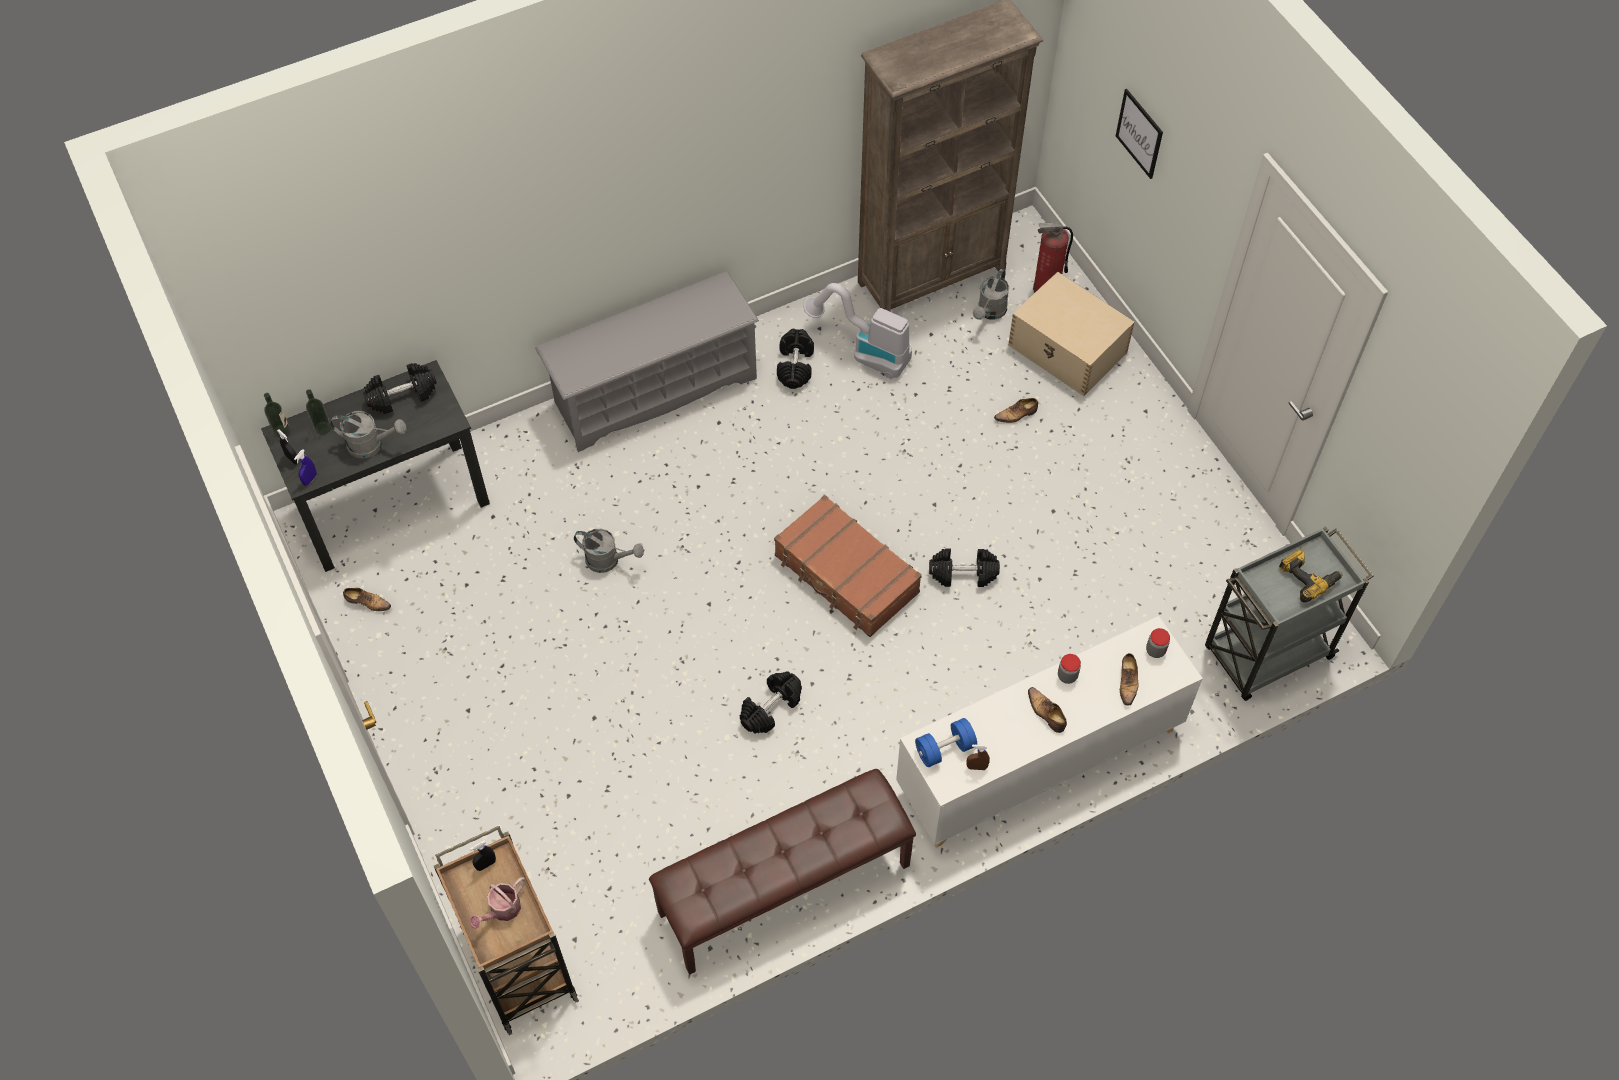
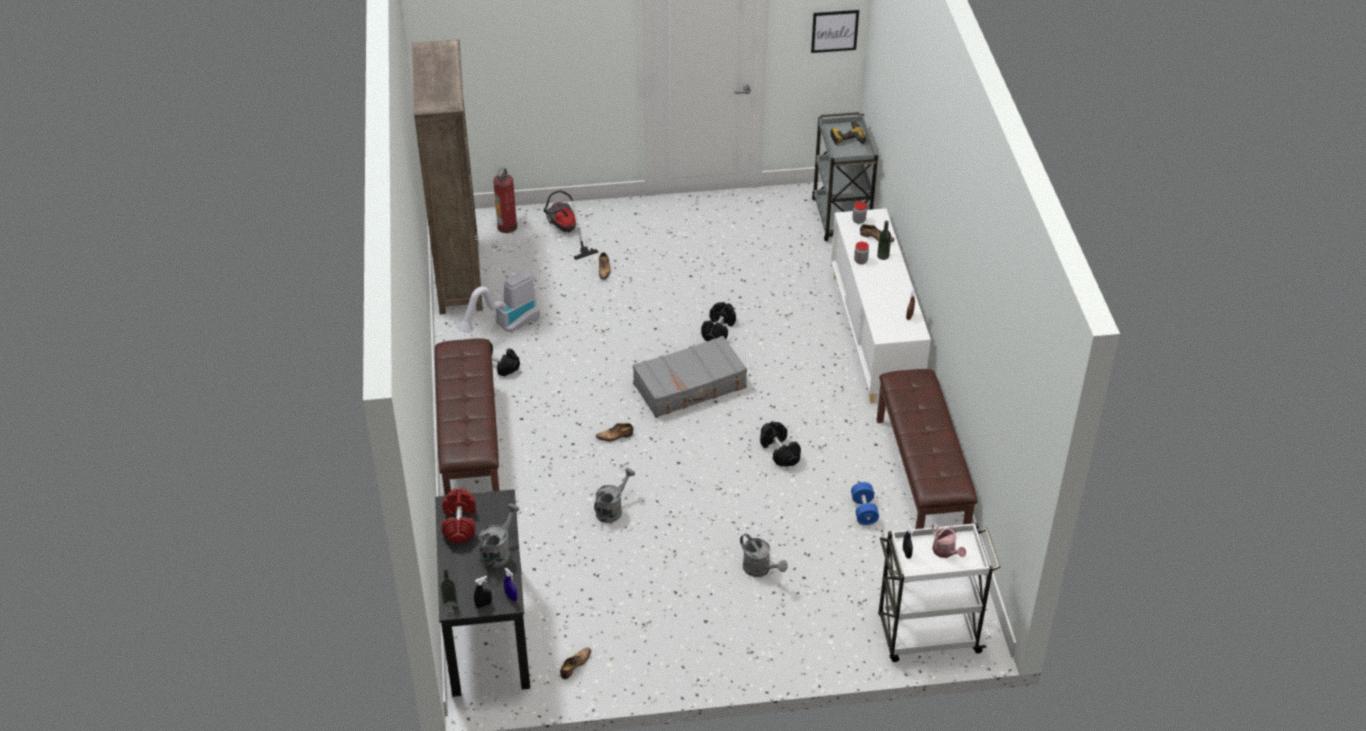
camera: 70 degrees left, 15 degrees down
(322, 428) = (462, 579): bottle -> bottle (883, 256)
(402, 395) = (459, 523): black dumbbell -> red dumbbell
(518, 961) = (926, 635): brown cart -> white cart
(654, 390) = (469, 446): grey shoe rack -> brown bench
(846, 575) = (690, 386): brown suitcase -> grey suitcase
(945, 749) = (891, 326): blue dumbbell -> blue dumbbell (864, 510)
(990, 312) = (510, 258): grey watering can -> grey watering can (760, 569)
(1046, 713) = (883, 276): shoe -> shoe (615, 436)
(1068, 350) = (565, 232): beige storage box -> vacuum cleaner
(1139, 133) = (523, 58): picture -> picture (834, 31)

